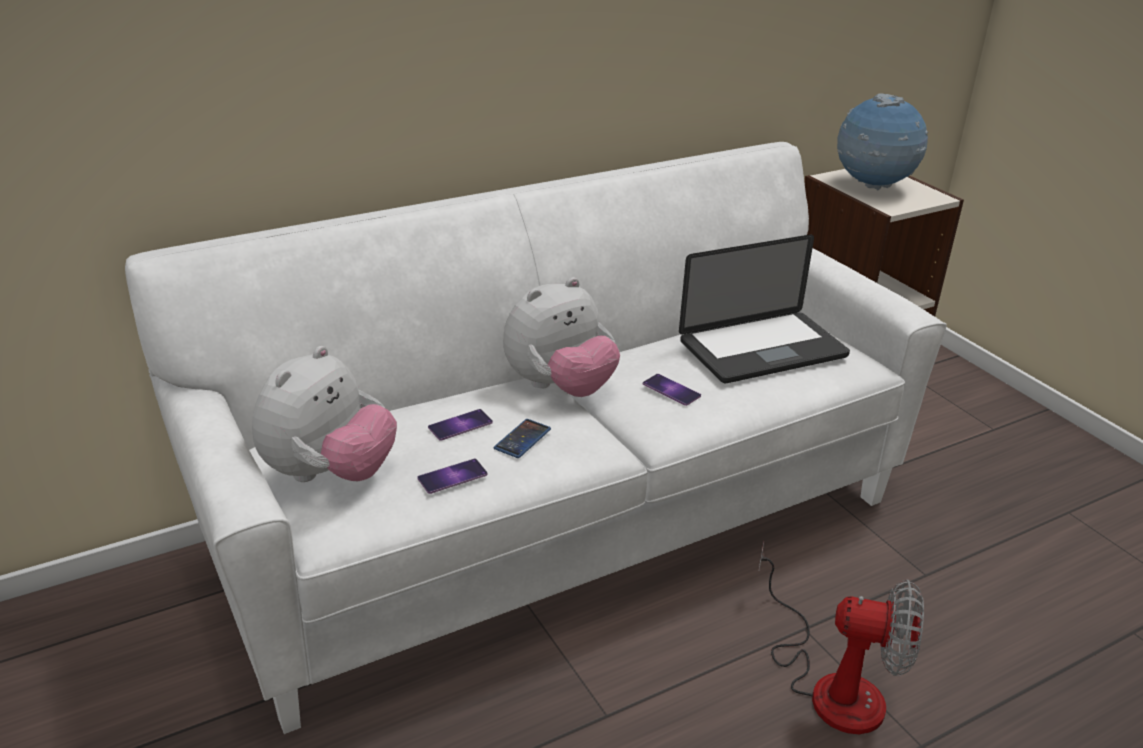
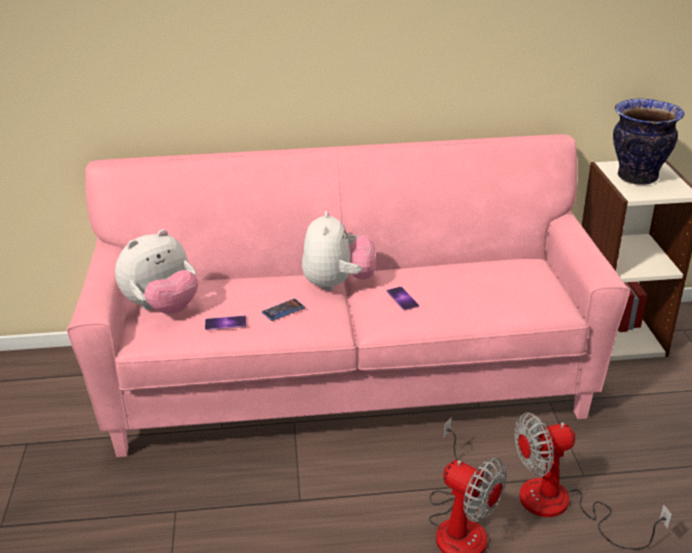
camera: 25 degrees right, 0 degrees up
(460, 425) = (253, 294): phone -> none
(560, 388) = (338, 284): plush toy -> plush toy turned 75 degrees counterclockwise
(564, 528) = (347, 382): white sofa -> pink sofa
(762, 349) = (488, 283): laptop -> none
(872, 187) = (636, 177): globe -> vase
(930, 622) = (562, 507): none -> fan

